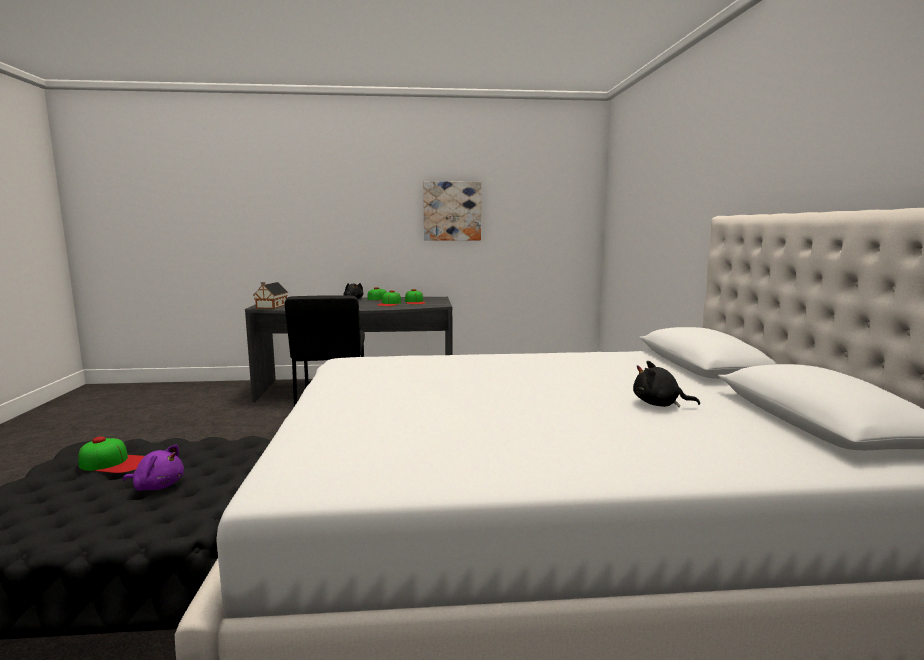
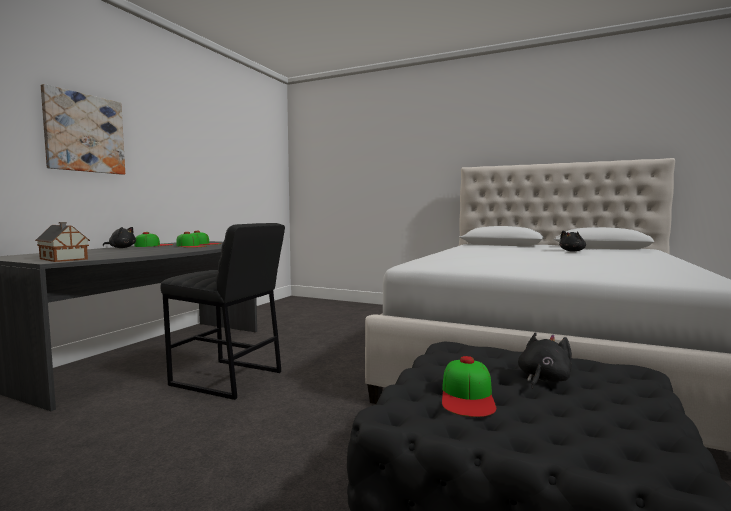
camera: 60 degrees left, 5 degrees down
(114, 463) = (467, 396): cap -> cap turned 150 degrees clockwise
(157, 486) = (543, 379): purple plush toy -> black plush toy
(452, 211) = (197, 154): picture -> picture (84, 133)

